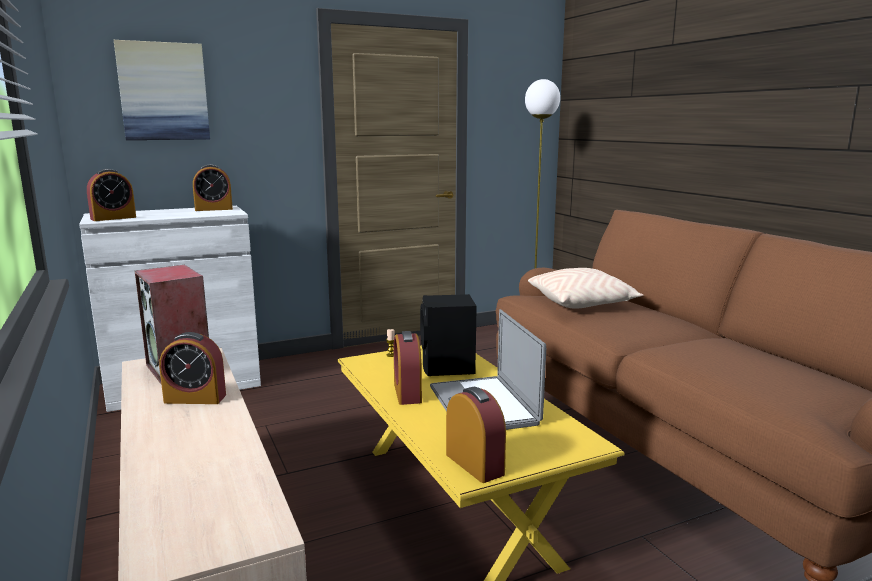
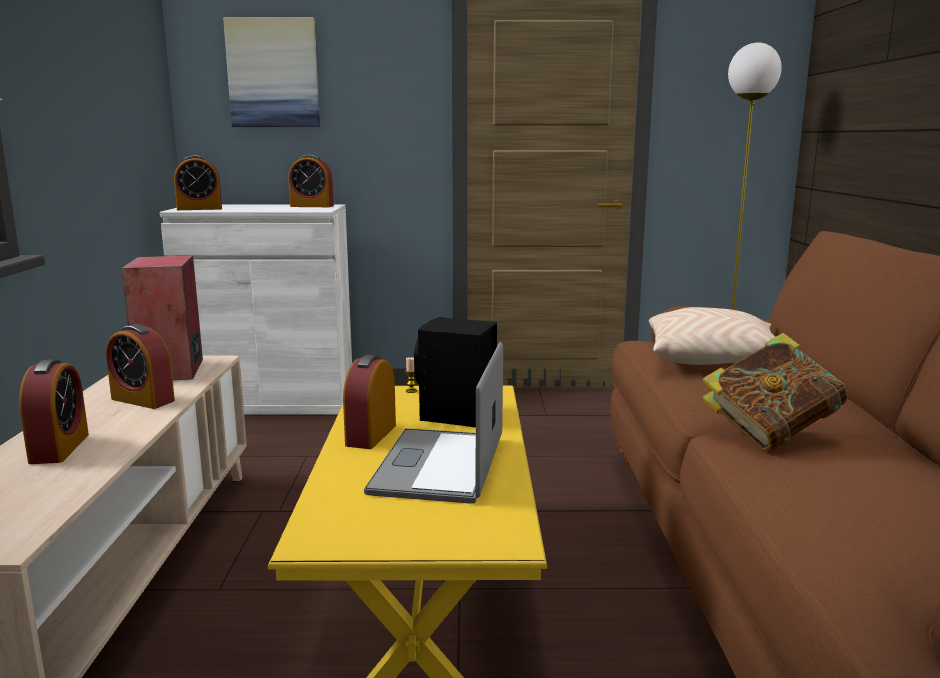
camera: 25 degrees right, 0 degrees up
(474, 464) = (332, 531): alarm clock -> alarm clock (59, 448)
(672, 347) = (769, 434): none -> book

